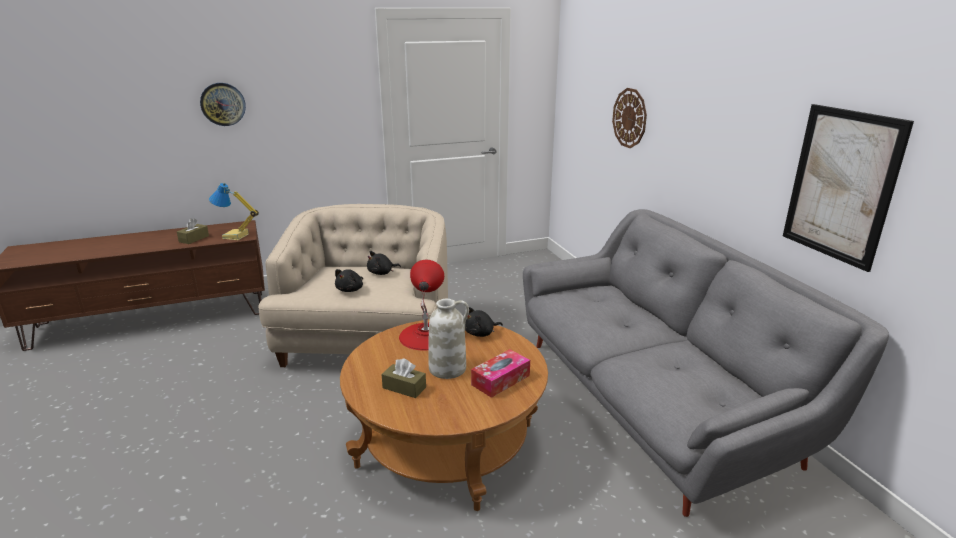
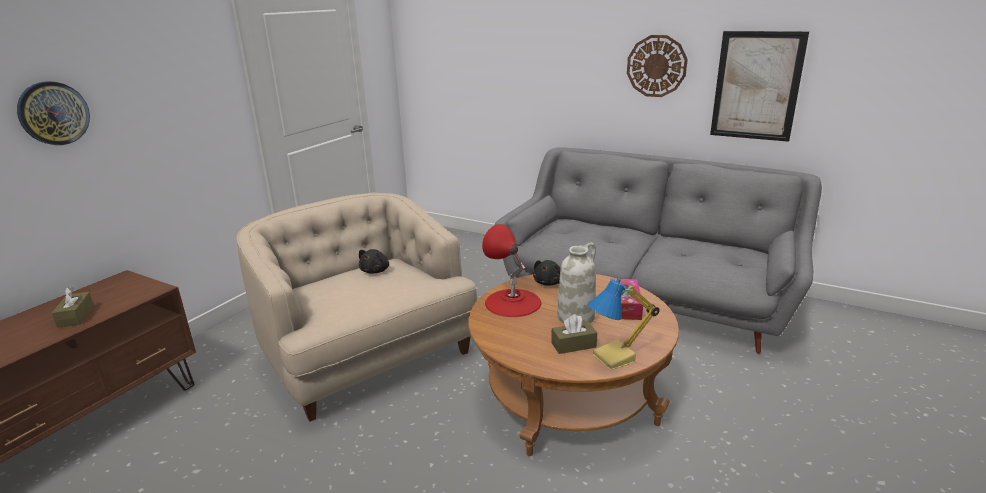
camera: 40 degrees left, 0 degrees up
(235, 236) = (138, 293): table lamp -> table lamp (615, 359)
(350, 289) = (376, 295): black plush toy -> none
(629, 118) = (515, 70): wall clock -> wall clock (656, 66)

